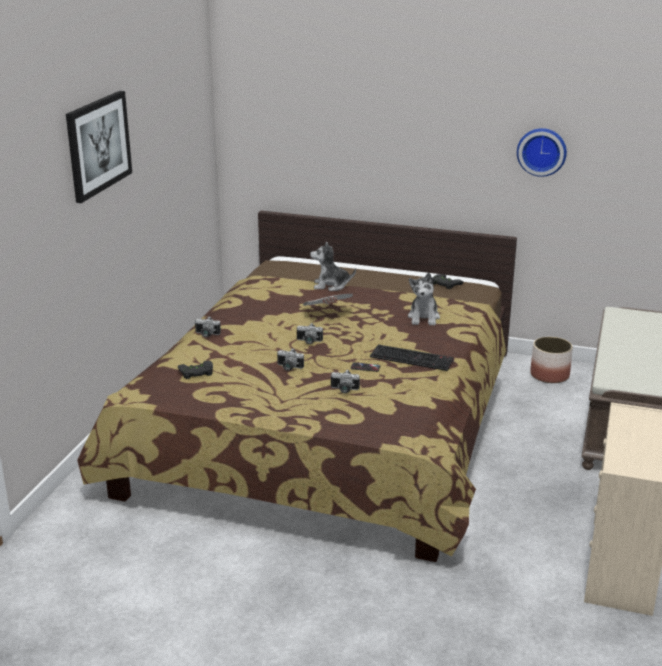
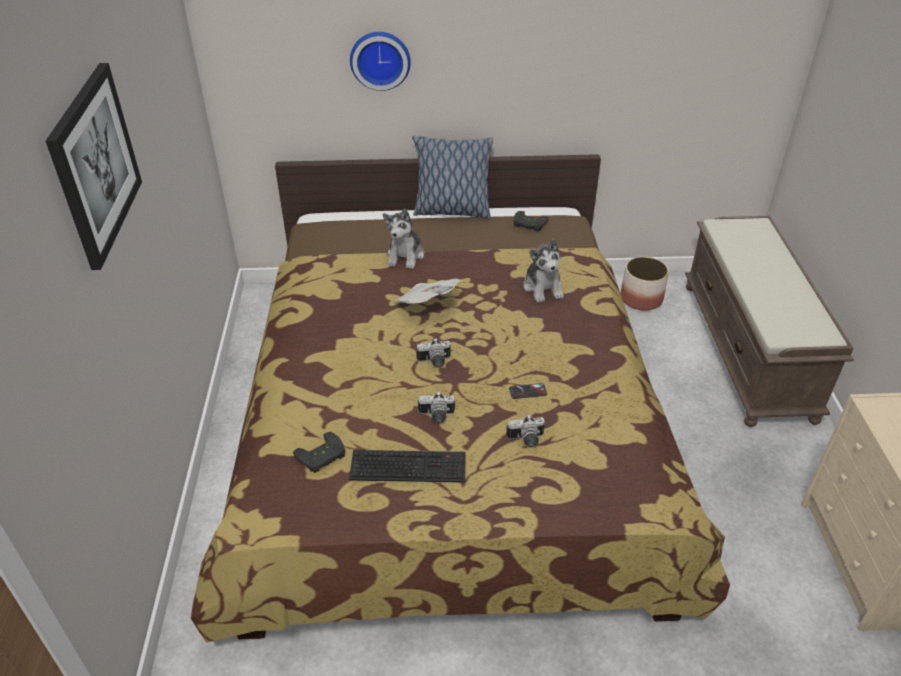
camera: 20 degrees left, 15 degrees up
(206, 335) = (297, 379): camera -> none
(331, 285) = (405, 256): plush toy -> plush toy turned 60 degrees counterclockwise
(389, 269) = (451, 211): none -> pillow
(413, 358) = (572, 360): keyboard -> keyboard (409, 465)
(542, 151) = (631, 50): wall clock -> wall clock (380, 59)

